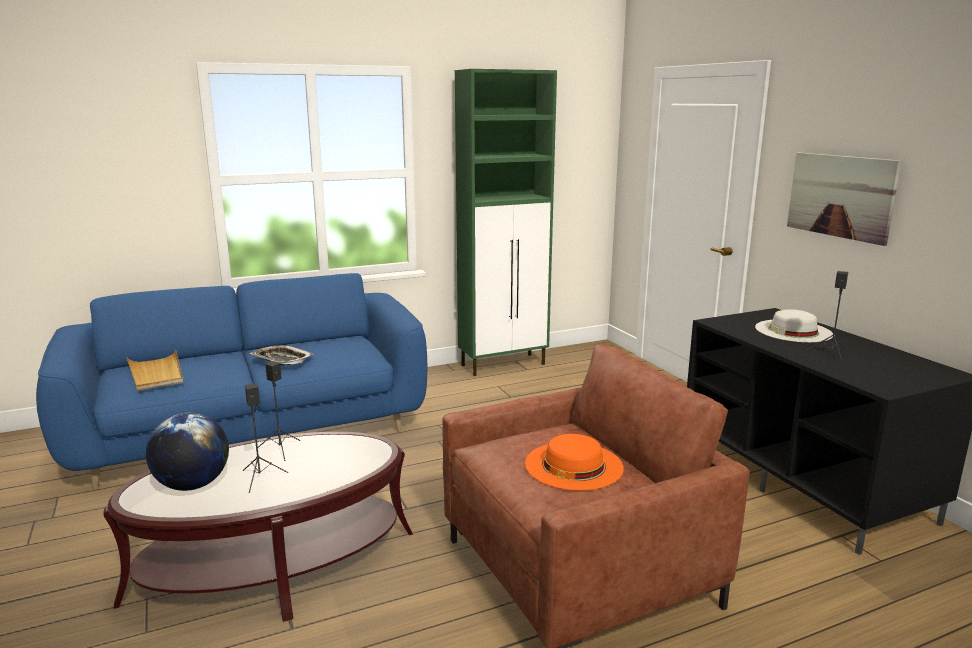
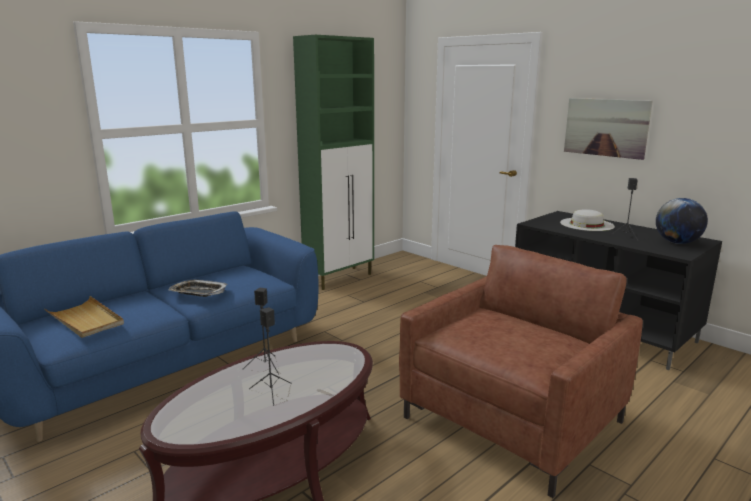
camera: 20 degrees left, 0 degrees up
(193, 485) = (215, 409): globe -> globe (677, 243)
(573, 465) = (522, 336): orange hat -> none

